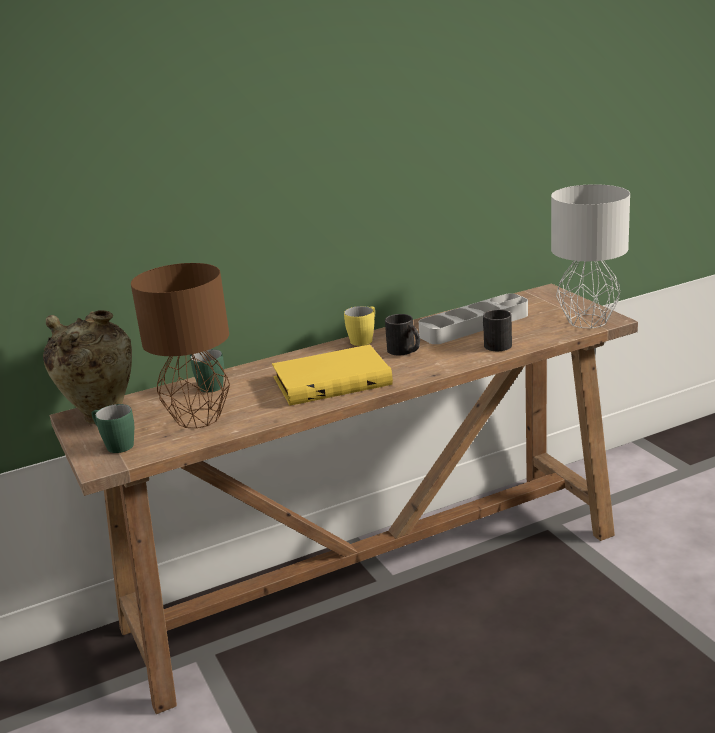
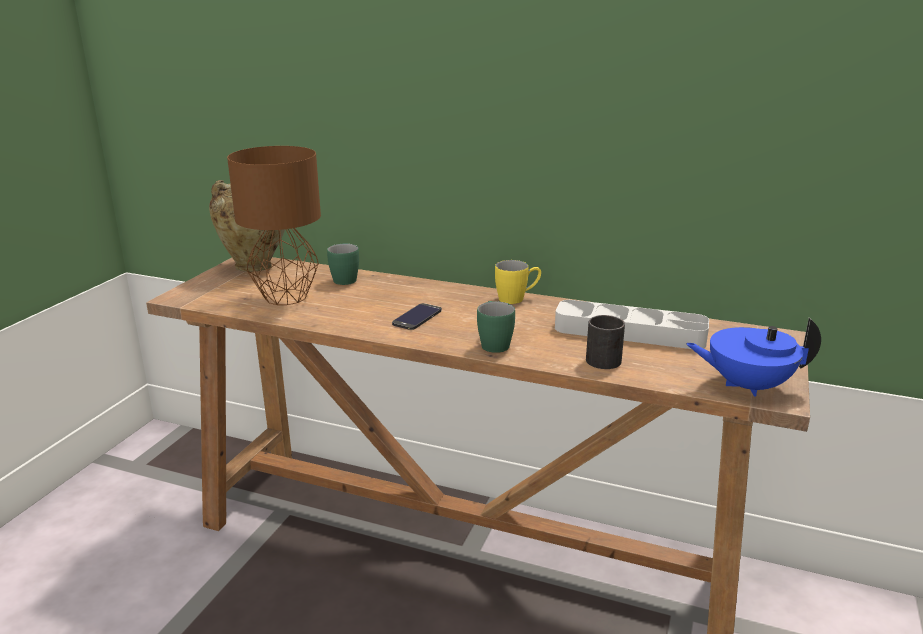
camera: 45 degrees right, 0 degrees up
(115, 445) = (213, 288): green mug -> green mug (493, 343)
(332, 380) = (417, 317): yellow book -> phone
(405, 351) = (520, 323): black mug -> none
(586, 321) = (747, 385): grey table lamp -> blue teapot

